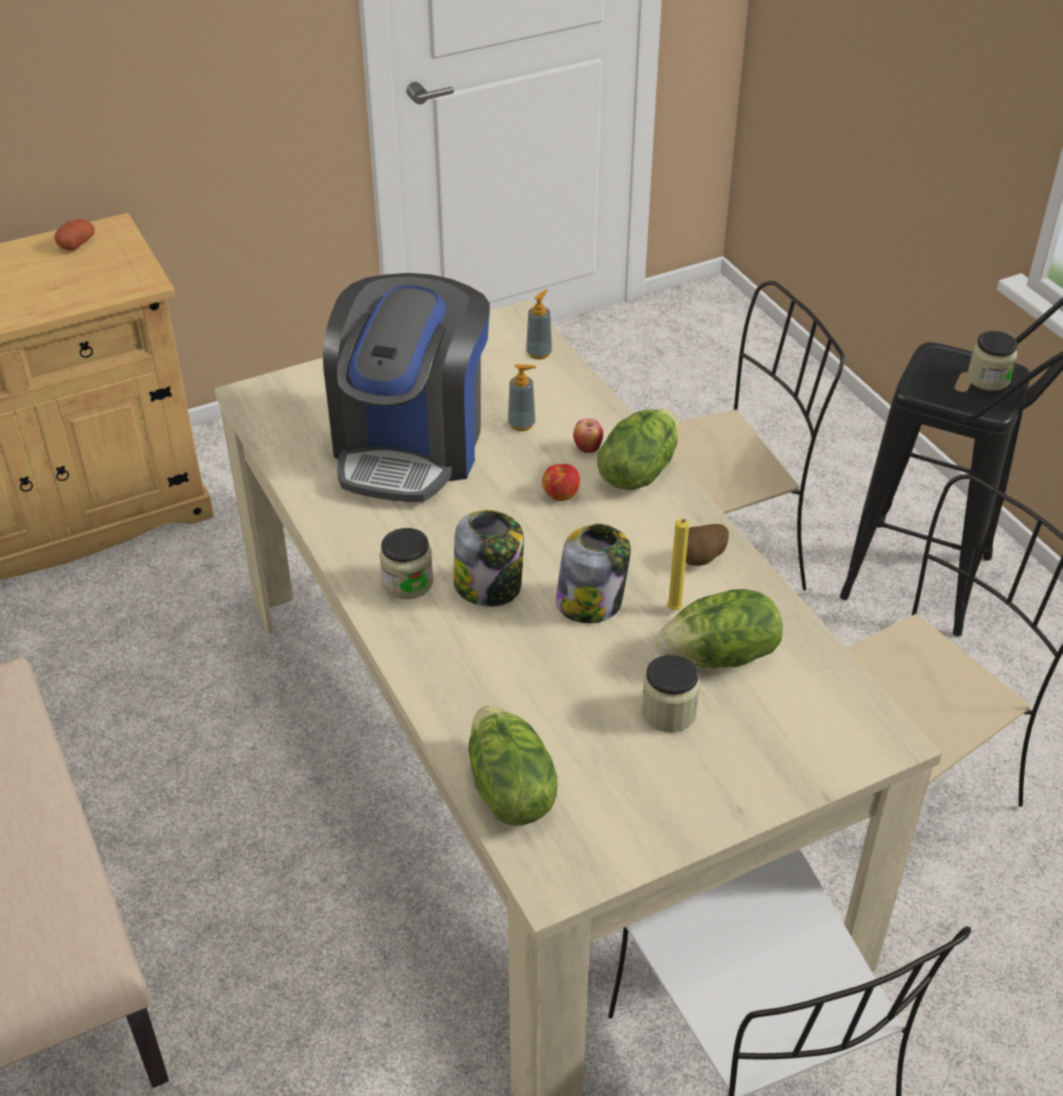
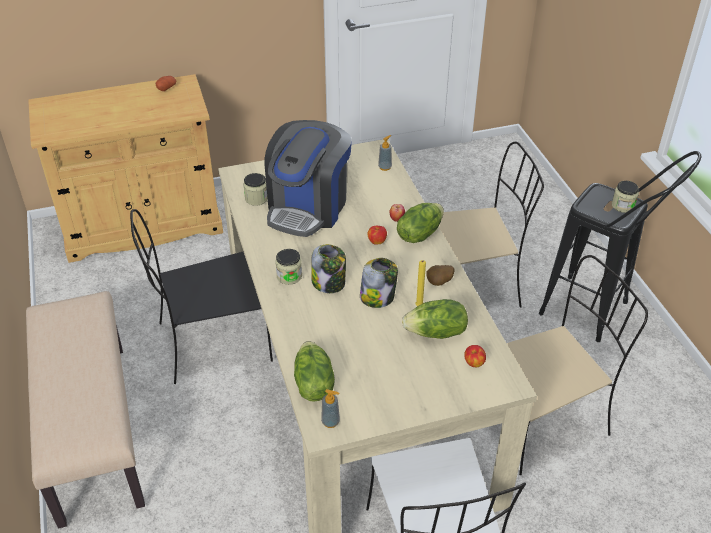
camera: 10 degrees right, 0 degrees up
(235, 733) = (211, 343): none -> black chair
(521, 424) = (366, 203): soap dispenser -> soap dispenser (330, 422)
(668, 712) = (402, 356): jar -> jar (256, 198)
(807, 706) = (474, 363): none -> apple

